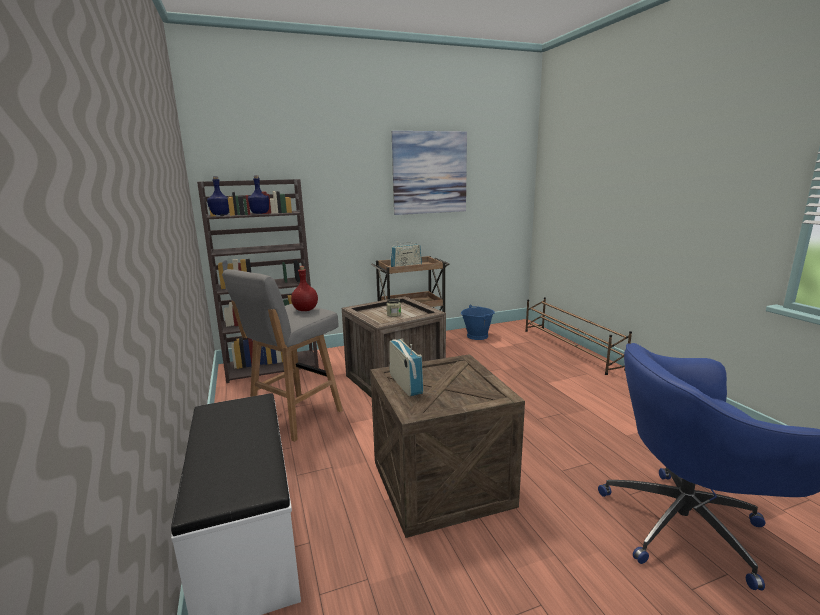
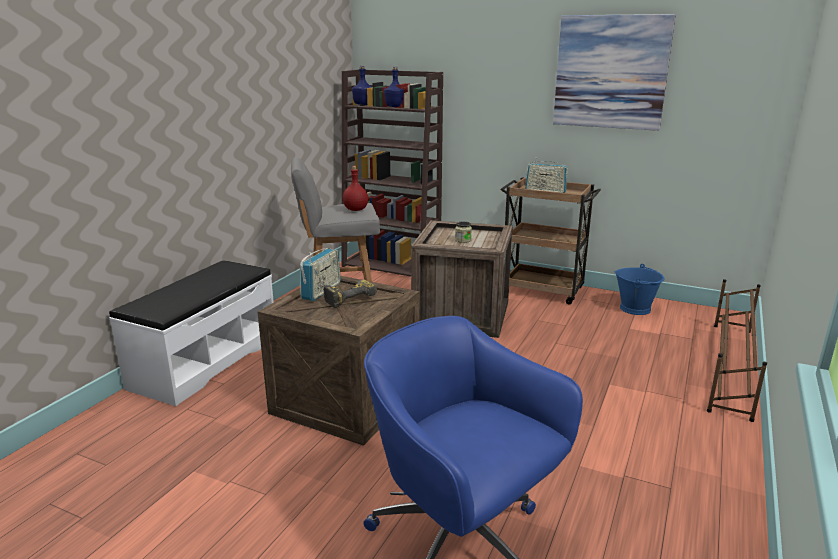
camera: 45 degrees right, 5 degrees up
(439, 379) = (348, 298): none -> power drill

